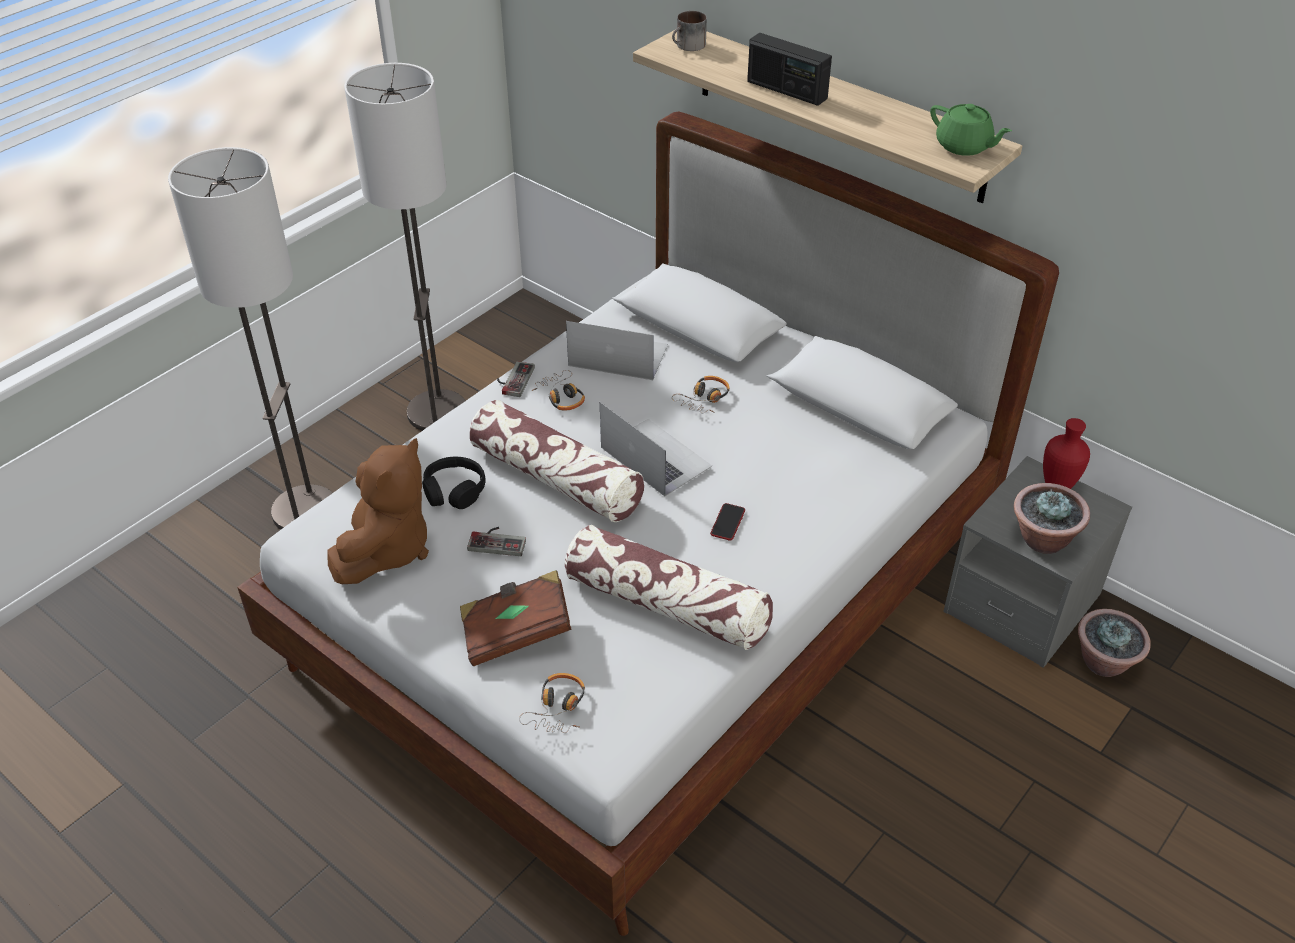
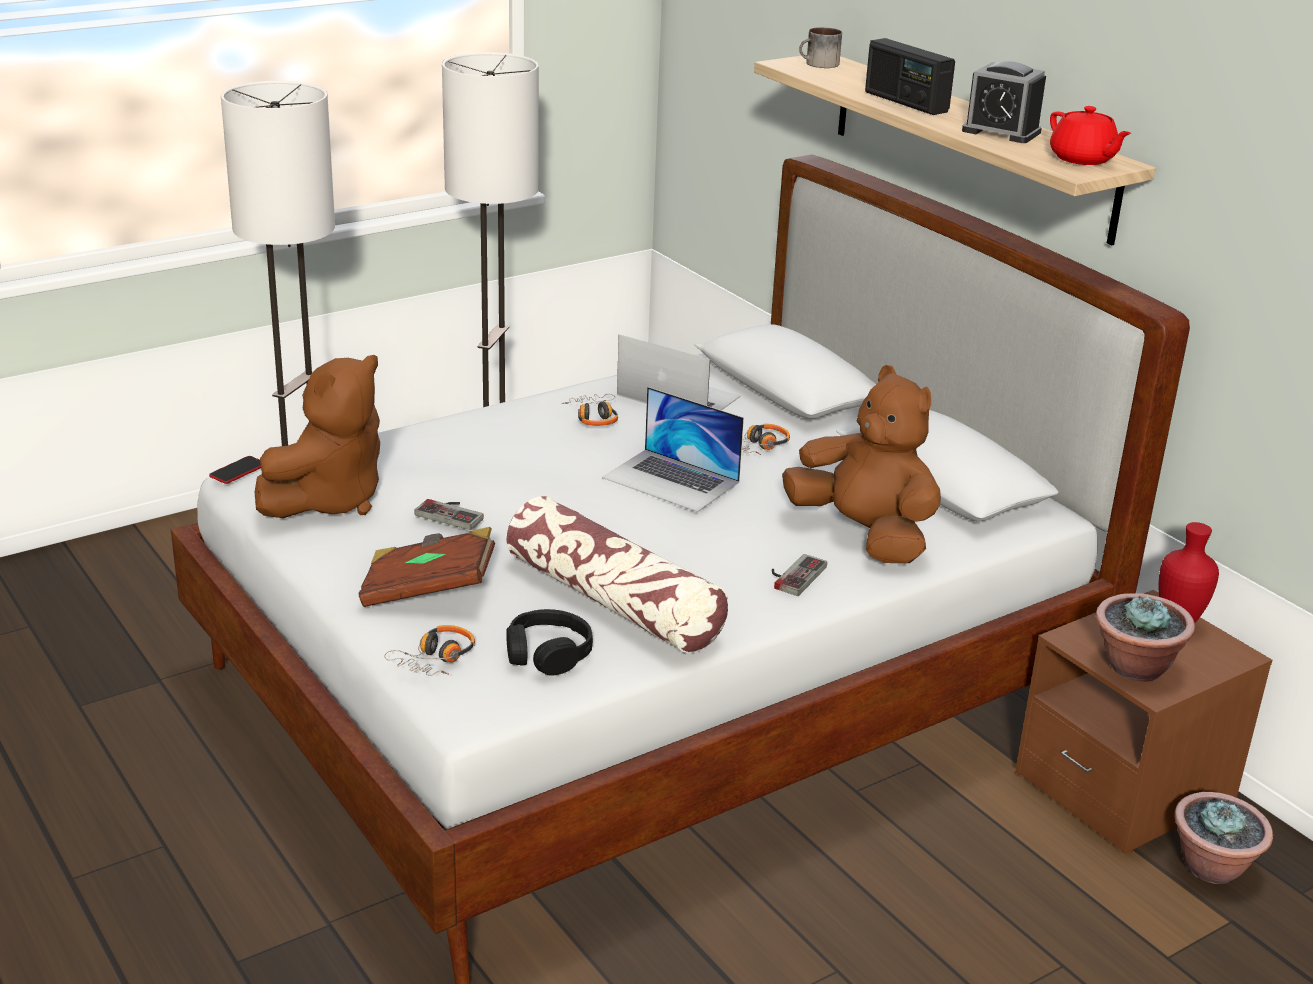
camera: 15 degrees right, 15 degrees down
(454, 490) = (429, 466): black headphones -> black headphones (547, 654)
(513, 379) = (548, 396): game controller -> game controller (793, 575)
(556, 478) = (549, 478): pillow -> none
(655, 456) = (671, 480): laptop -> laptop turned 150 degrees clockwise
(727, 522) = (724, 547): phone -> phone (238, 471)
(826, 480) = (864, 535): none -> brown plush toy
(883, 119) = (1001, 132): none -> alarm clock
(964, 146) = (1083, 159): green teapot -> red teapot
(1022, 604) = (1125, 787): grey nightstand -> brown nightstand

